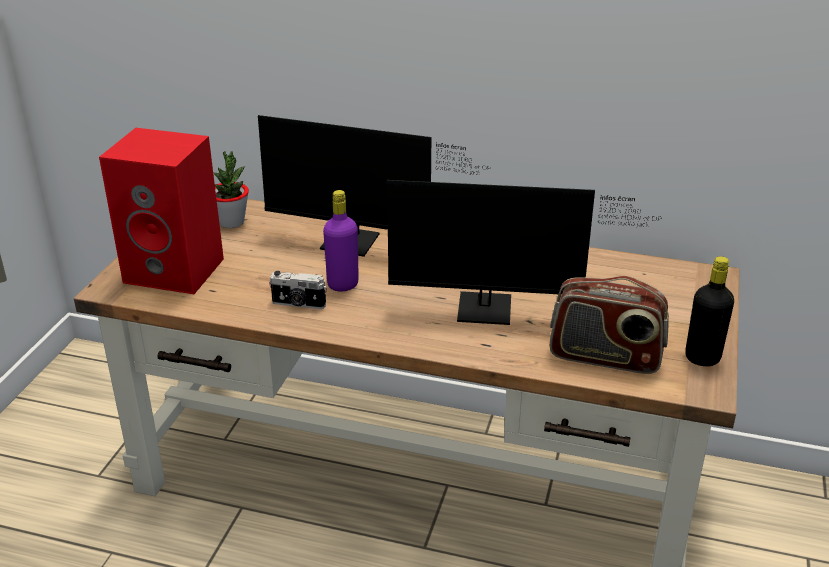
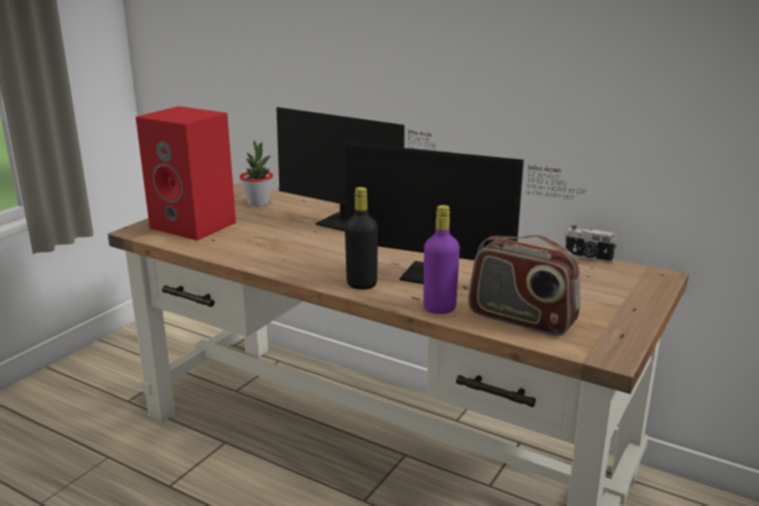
camera: 15 degrees right, 10 degrees down
(298, 304) = (274, 255): camera -> camera (588, 258)
(343, 284) = (318, 247): purple bottle -> purple bottle (439, 308)
(702, 358) = (618, 331): black bottle -> black bottle (361, 284)

